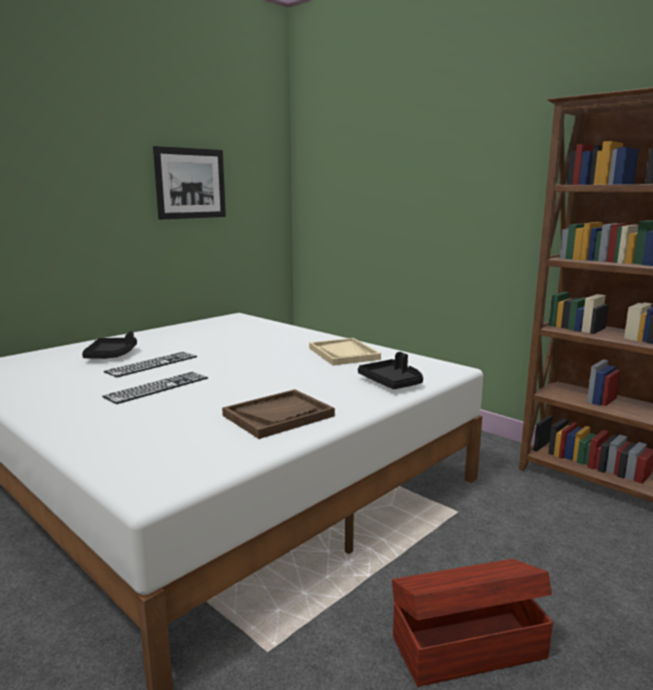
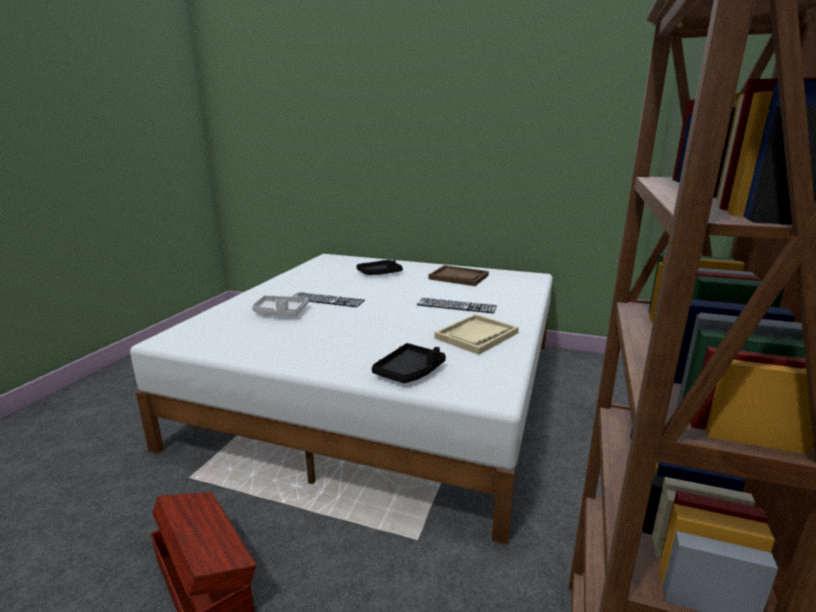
camera: 65 degrees right, 5 degrees up
(152, 364) = (372, 286): keyboard -> keyboard (456, 305)
(161, 412) = (280, 312): none -> grey tray
(190, 183) = (518, 142): picture -> none
(278, 416) = (293, 345): brown tray -> brown tray (459, 277)

